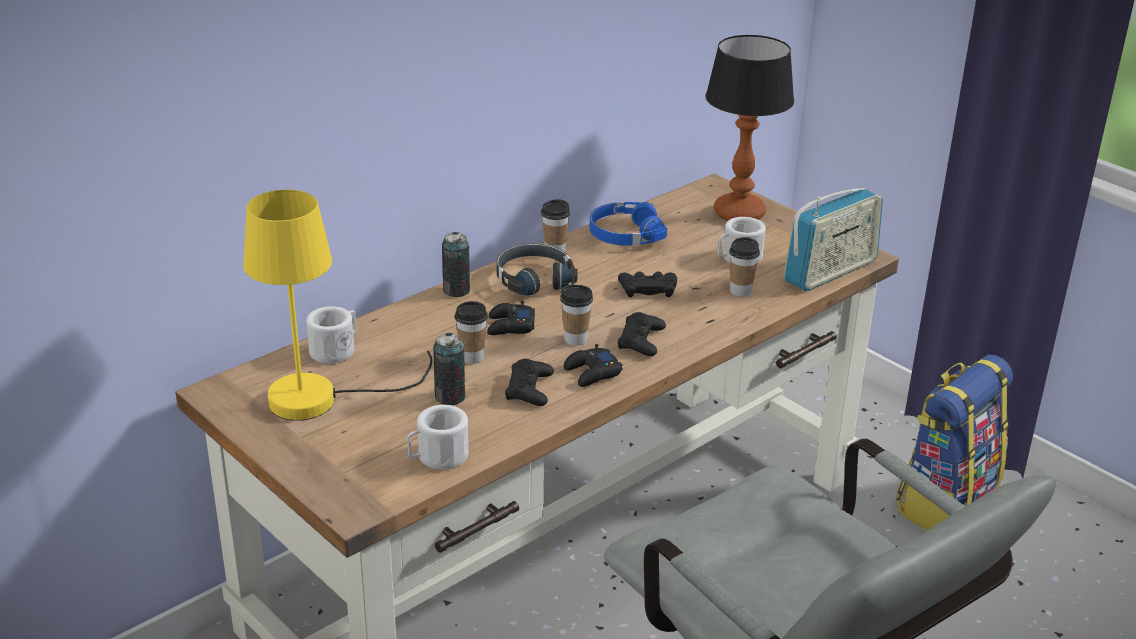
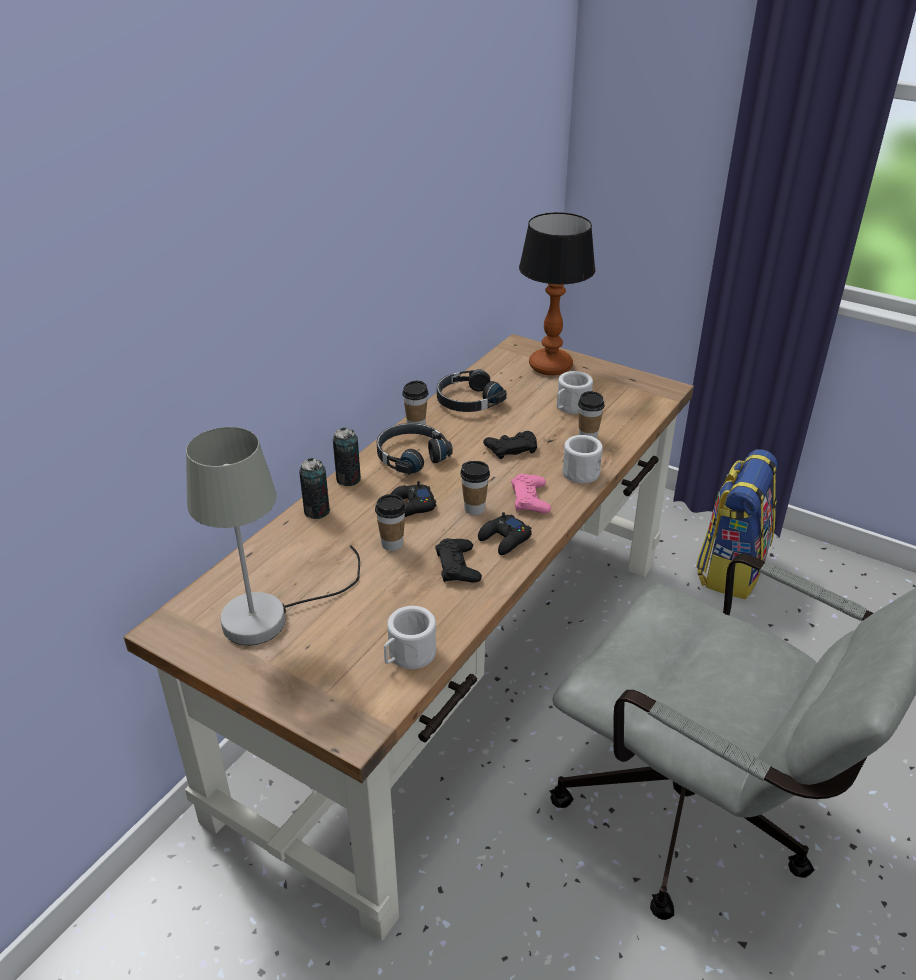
camera: 15 degrees left, 5 degrees up
(322, 397) = (272, 613): yellow table lamp -> grey table lamp
(336, 350) = (264, 560): white mug -> white mug (582, 470)
(450, 397) = (391, 589): can -> can (317, 511)
(625, 234) = (467, 400): blue headphones -> black headphones
(641, 340) = (530, 499): black game controller -> pink game controller
(830, 272) = (649, 407): radio -> none

